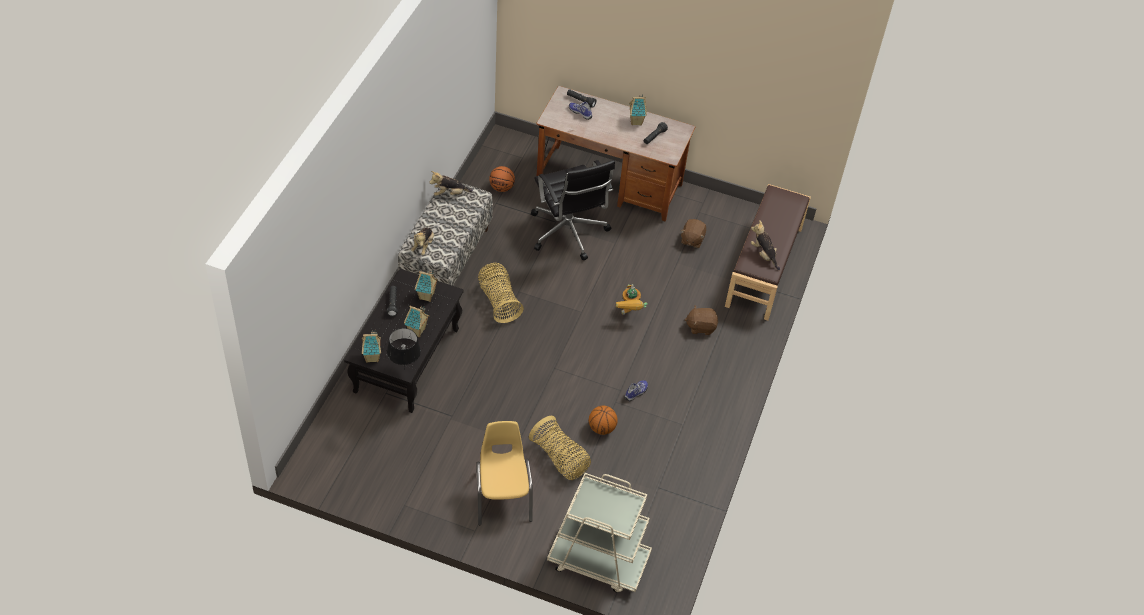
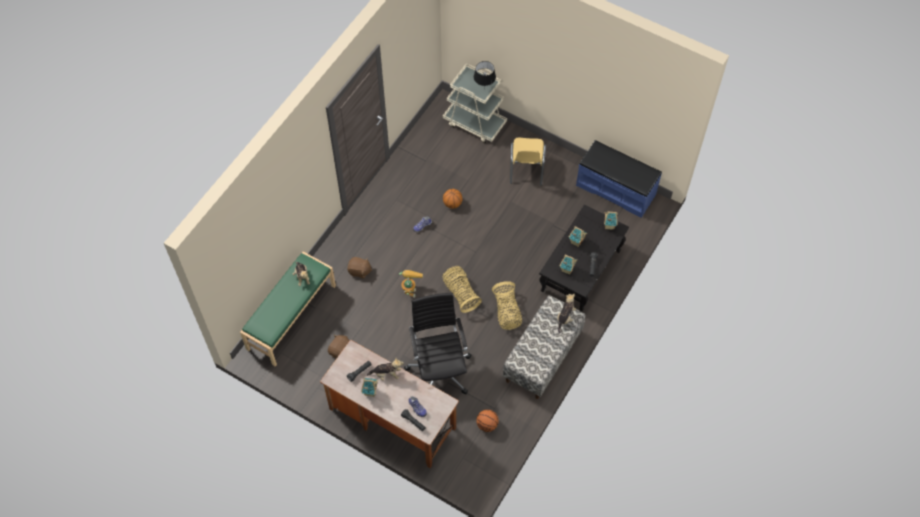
camera: 165 degrees left, 10 degrees up
(361, 480) = (616, 189): none -> blue bench
(404, 369) = (587, 214): black table lamp -> black table lamp (484, 89)
(449, 194) = (539, 366): plush toy -> plush toy (386, 374)
(560, 458) = (485, 187): basket -> basket (460, 293)
(765, 267) = (291, 317): brown bench -> green bench

